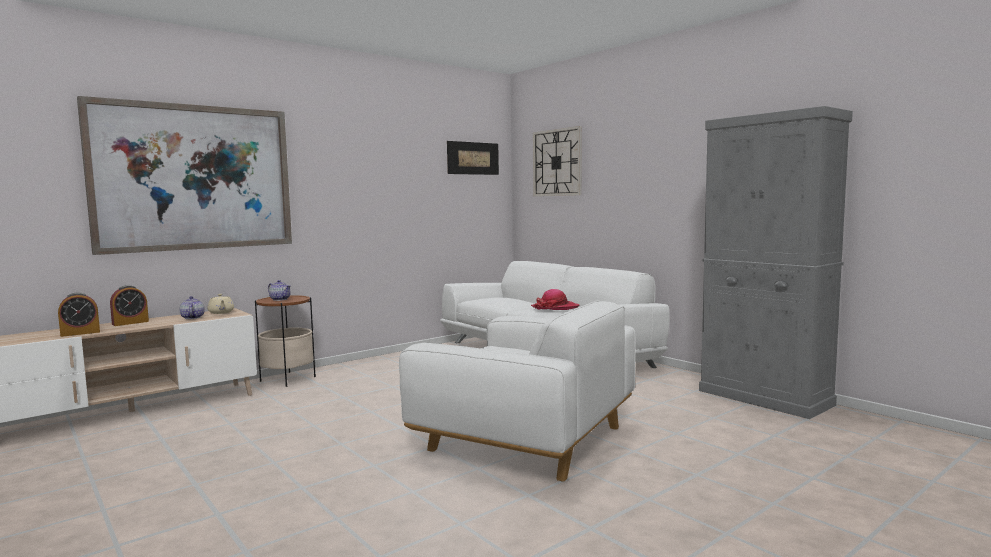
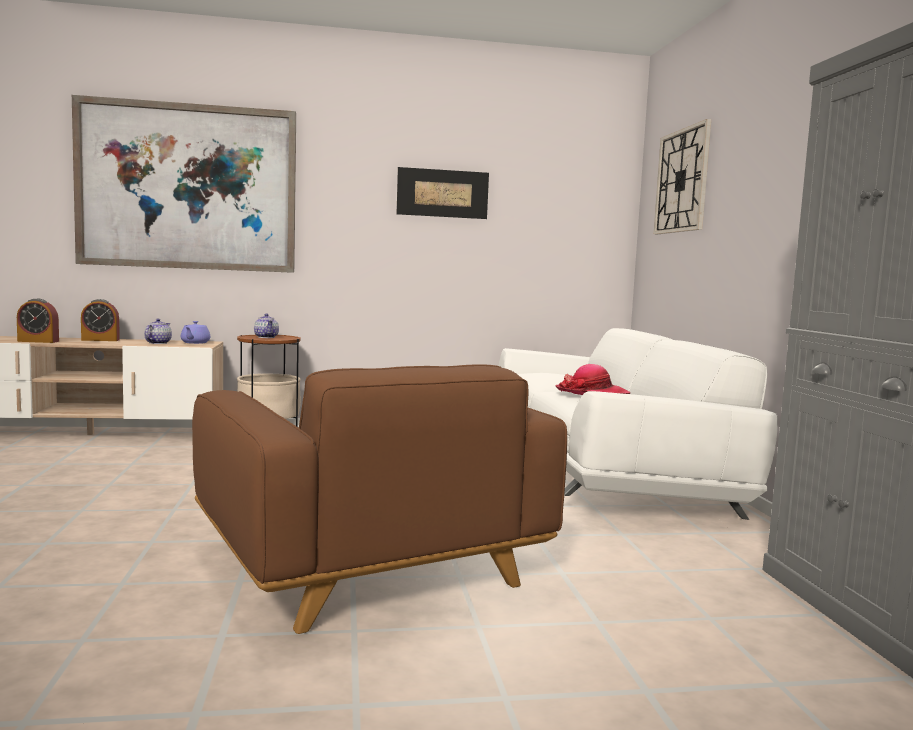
camera: 30 degrees right, 0 degrees up
(221, 313) = (195, 343): beige teapot -> purple teapot
(473, 158) = (572, 178): picture -> picture (442, 193)
(525, 438) = (368, 562): white armchair -> brown armchair

